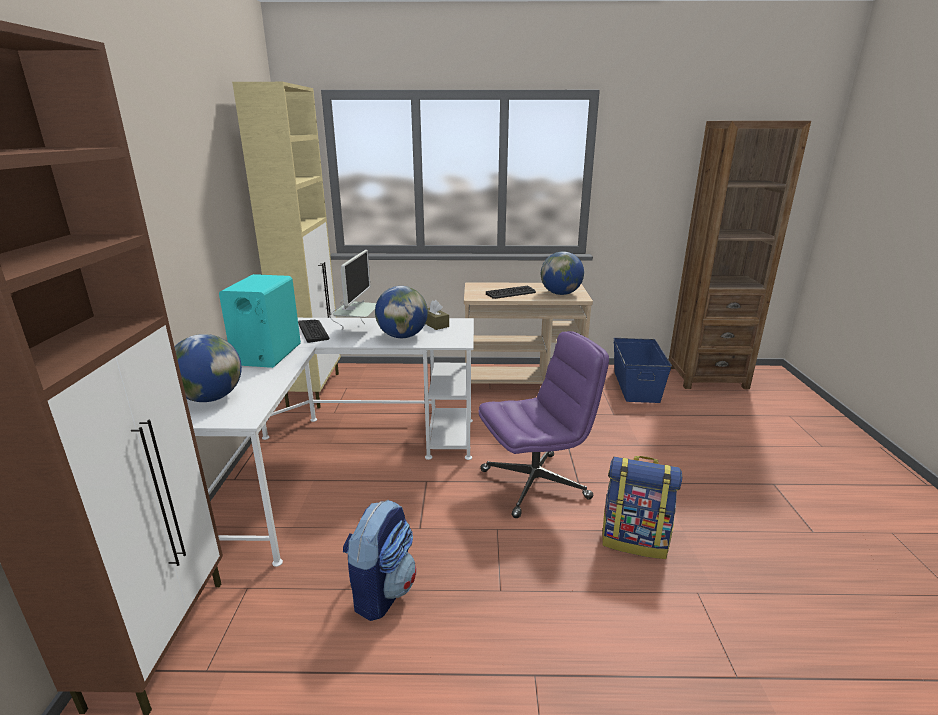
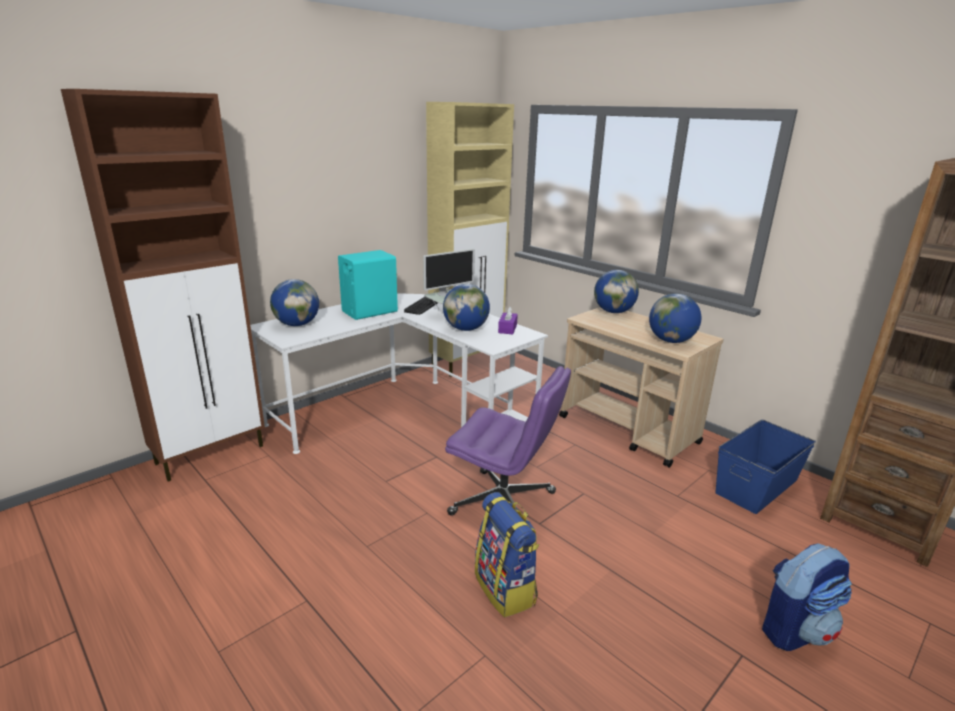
camera: 45 degrees right, 0 degrees up
(382, 591) = (314, 499): backpack -> backpack (795, 629)
(434, 324) = (507, 329): brown tissue box -> purple tissue box
(482, 286) = (613, 312): none -> globe
(511, 293) = (623, 325): keyboard -> none

